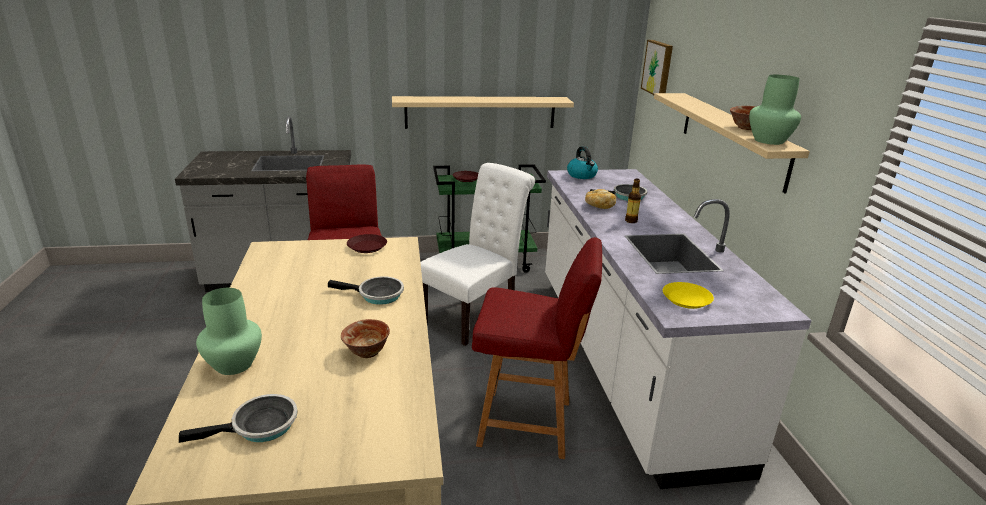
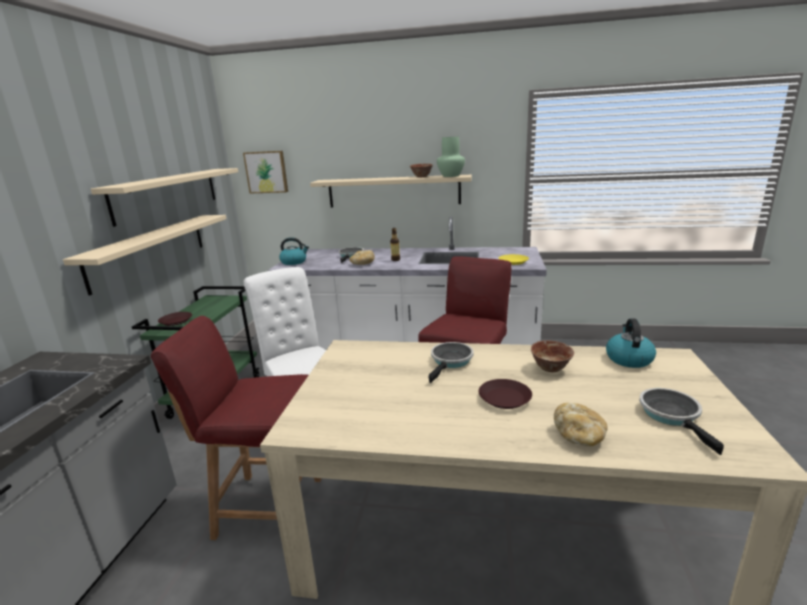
camera: 70 degrees left, 5 degrees down
(234, 365) = (579, 436): green vase -> bread
(367, 247) = (339, 364): brown plate -> brown plate (504, 398)
(398, 411) = (628, 359): none -> kettle
(523, 67) = (168, 194): none -> beige shelf

